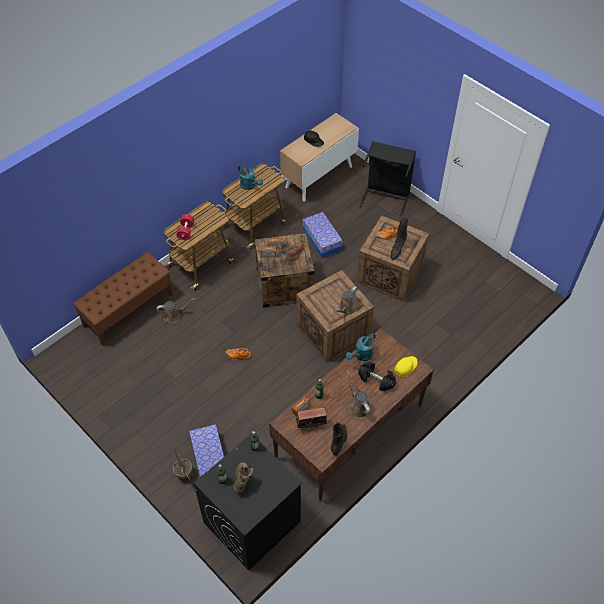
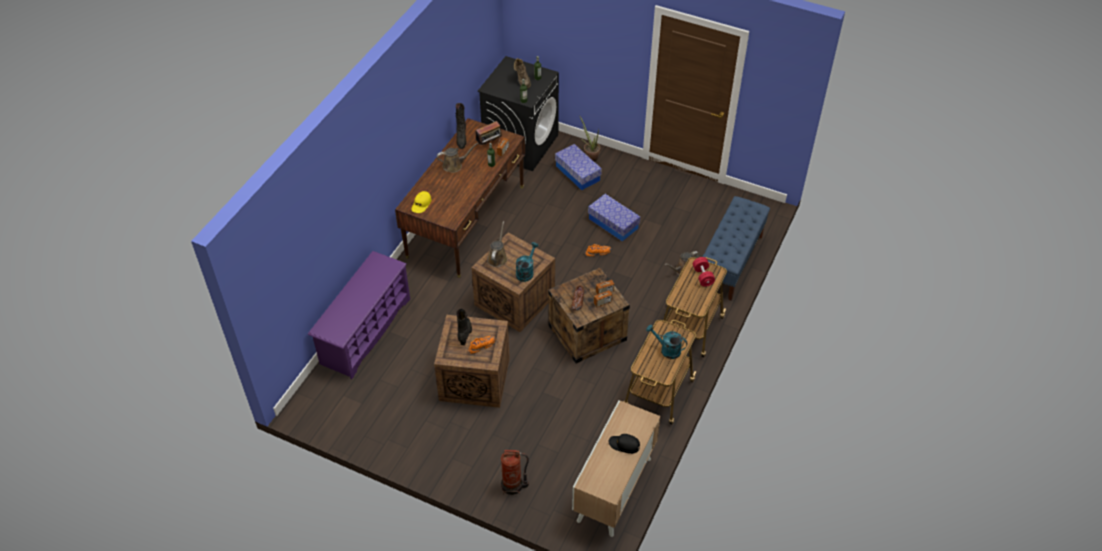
camera: 160 degrees right, 5 degrees down
(129, 310) = (730, 262): brown bench -> blue bench
(322, 240) = (570, 398): storage box -> storage box (613, 223)
(358, 406) = (454, 165): brown watering can -> brown watering can turned 60 degrees counterclockwise
(361, 356) = (465, 203): turquoise watering can -> turquoise watering can (526, 272)
(376, 380) = (445, 188): black dumbbell -> none
(386, 196) = (513, 486): black laundry basket -> fire extinguisher
(472, 341) = (365, 331): none -> purple shoe rack

